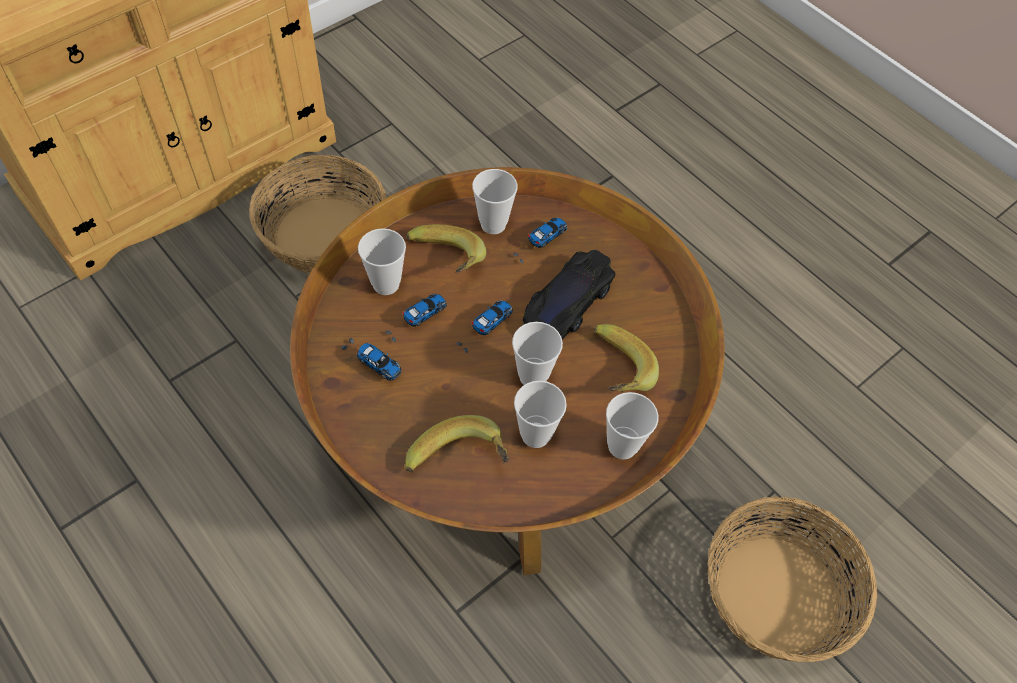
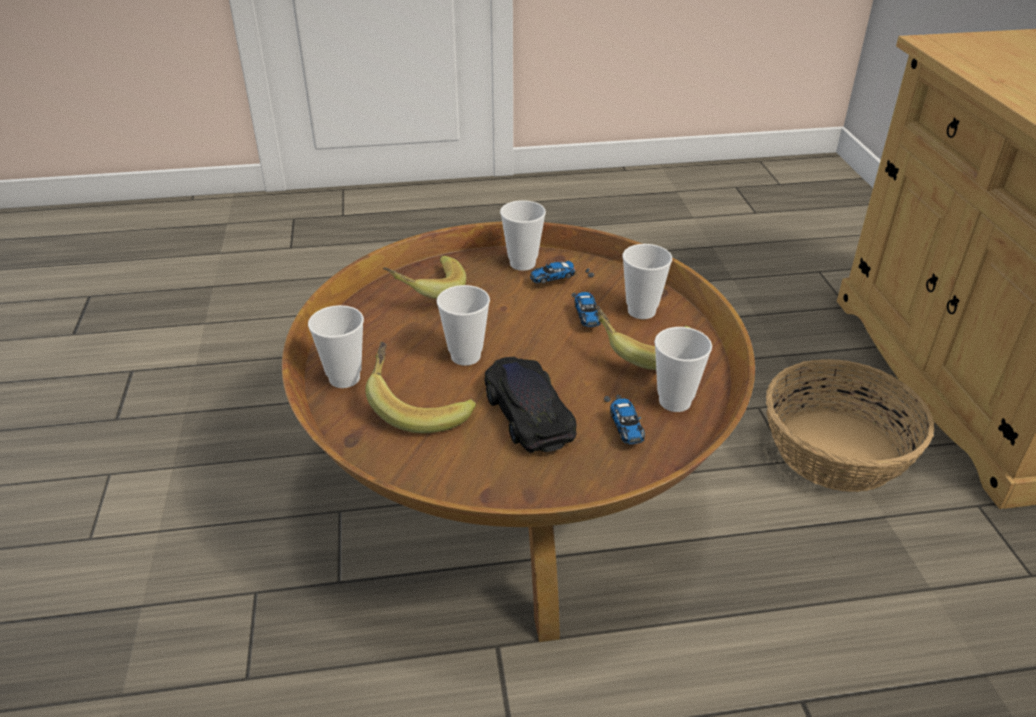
camera: 125 degrees right, 20 degrees down
(484, 330) = (542, 347): toy car -> none
(535, 435) = (409, 336): cup -> cup (522, 263)
(775, 595) = (166, 603): basket -> none

